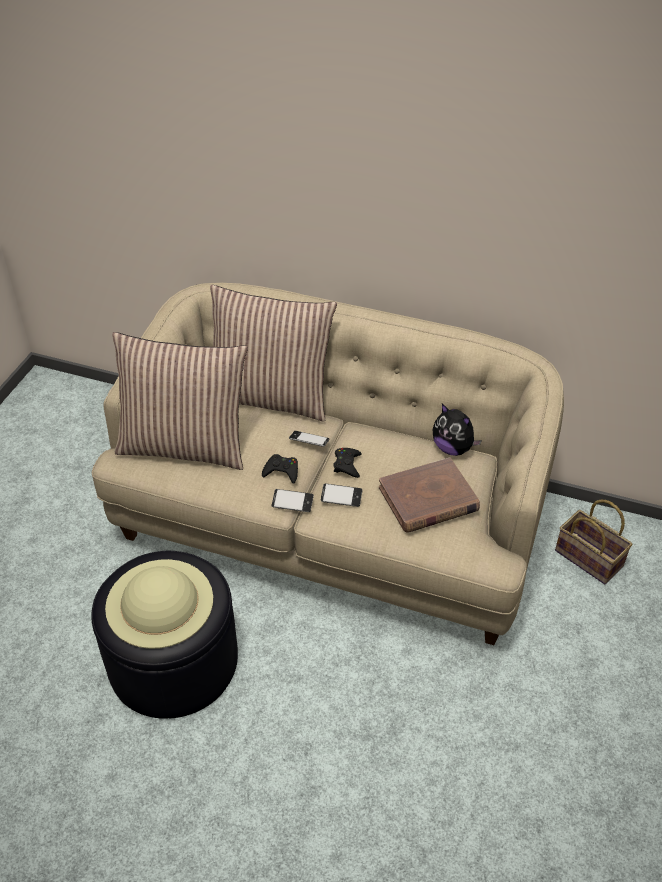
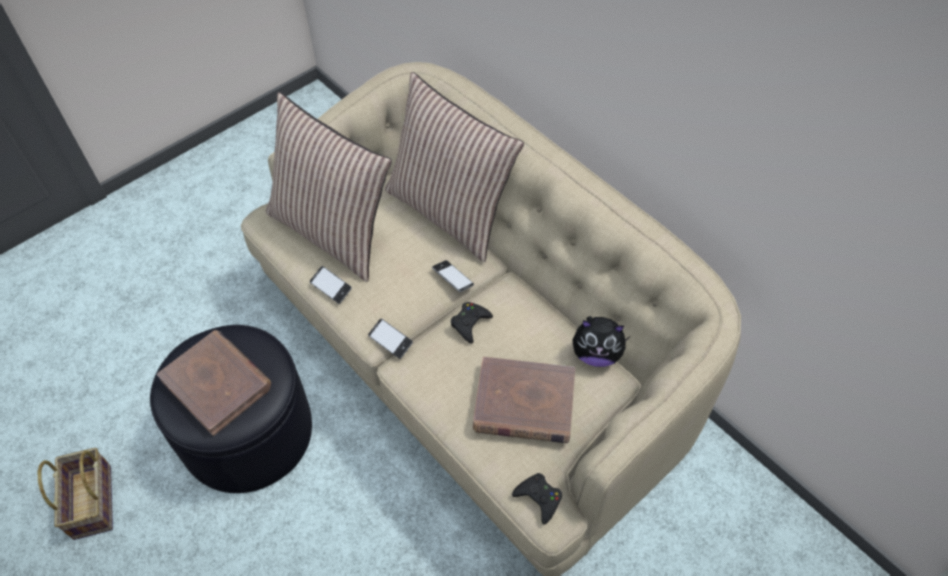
camera: 30 degrees right, 10 degrees up
(159, 602) = (217, 383): beige hat -> brown book
(282, 471) = (403, 300): black game controller -> black game controller (539, 498)
(341, 497) = (438, 358): phone -> phone (331, 287)
(453, 448) = (596, 354): plush toy -> plush toy turned 60 degrees counterclockwise
(590, 558) = (721, 534): basket -> basket (94, 503)

